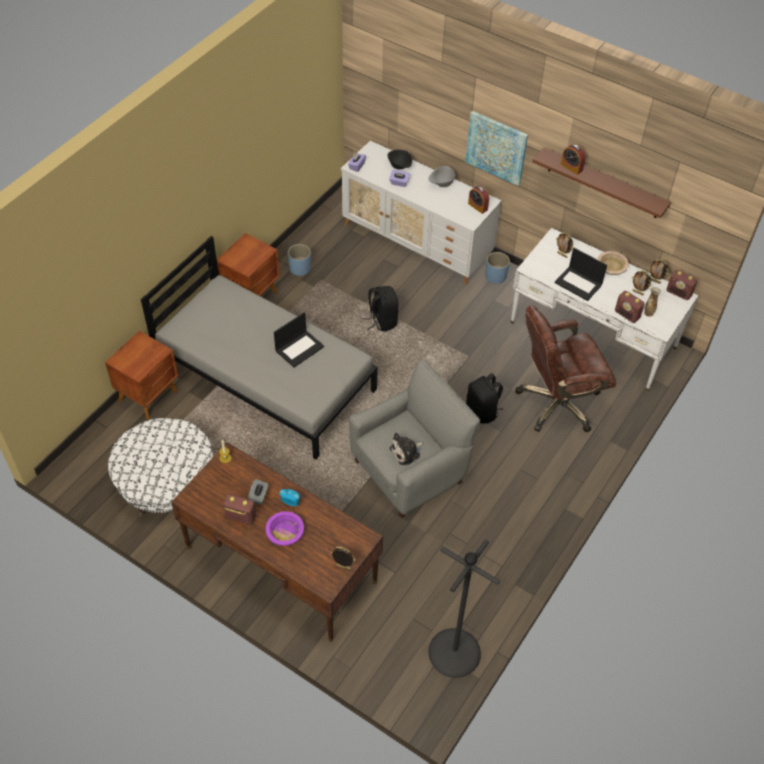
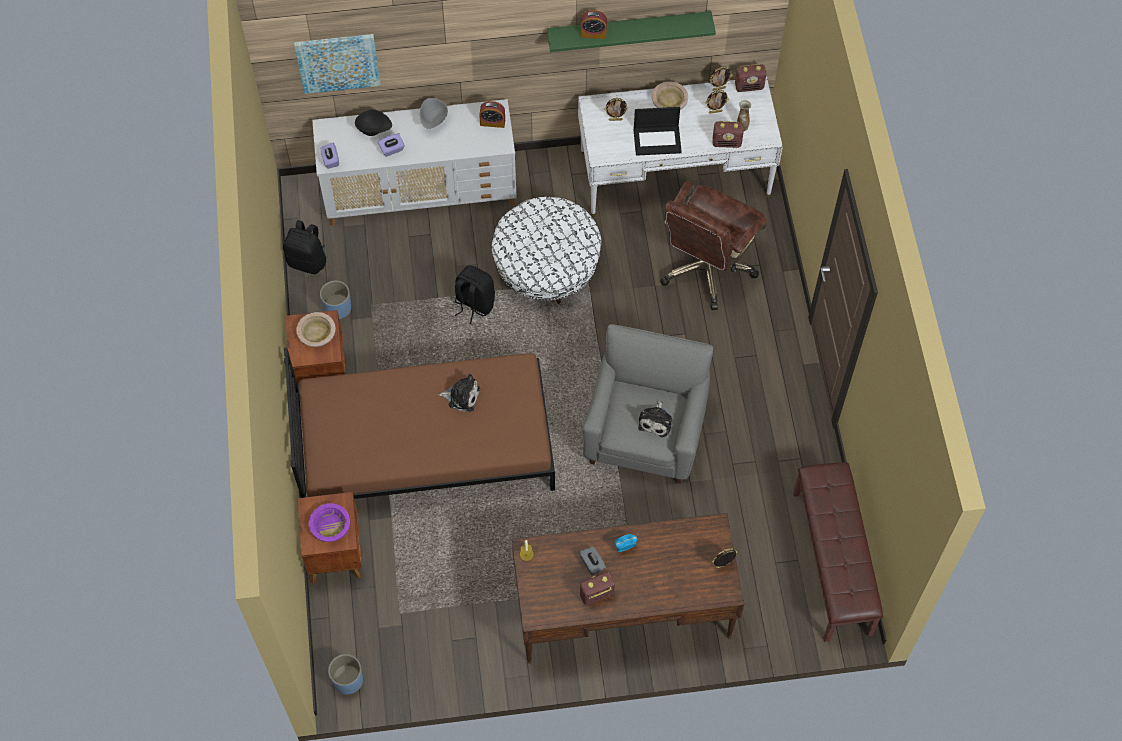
camera: 40 degrees left, 10 degrees up
(166, 482) = (444, 620): white ottoman -> white ottoman (546, 266)
(251, 253) = (317, 333): none -> beige bowl
(266, 377) = (425, 447): grey bed -> brown bed
(285, 532) = (647, 576): purple bowl -> purple bowl (330, 526)
(299, 348) = (462, 396): laptop -> plush toy
(454, 652) = (832, 563): black clothes rack -> brown bench
(482, 411) = (652, 326): black backpack -> black backpack (308, 261)
(495, 276) = (532, 176): blue planter -> blue planter (348, 680)
(496, 147) = (487, 53): picture -> picture (338, 62)
(603, 183) = (628, 29): brown shelf -> green shelf

